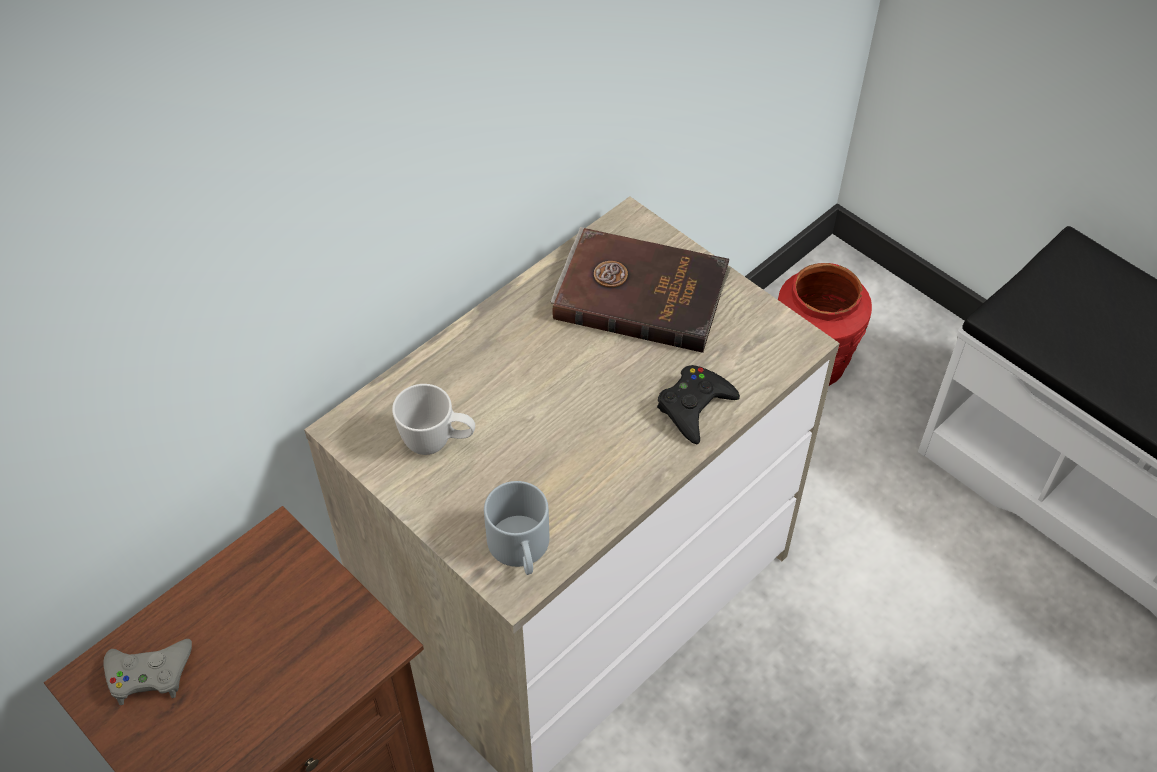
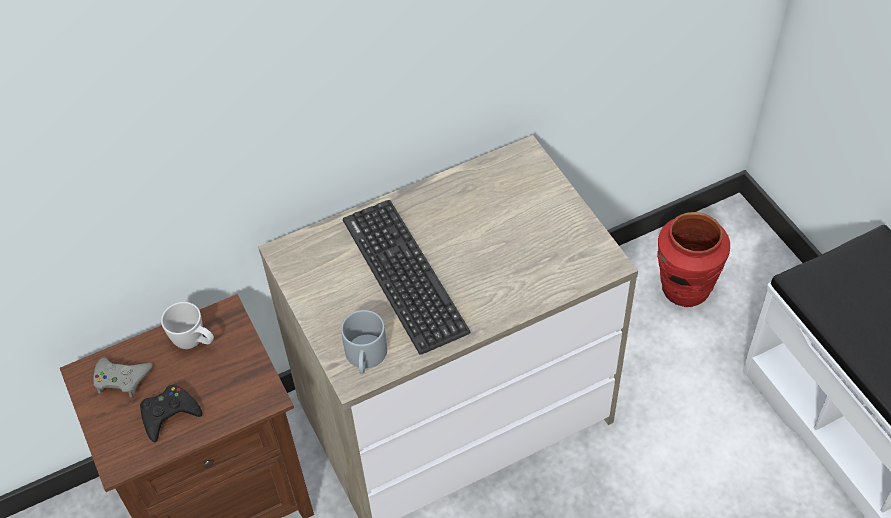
camera: 20 degrees right, 0 degrees up
(438, 443) = (339, 275): white mug -> white mug (195, 342)
(531, 421) = (404, 275): none -> keyboard
(640, 292) = (512, 204): brown book -> none
(694, 407) = (517, 291): black game controller -> black game controller (169, 414)

